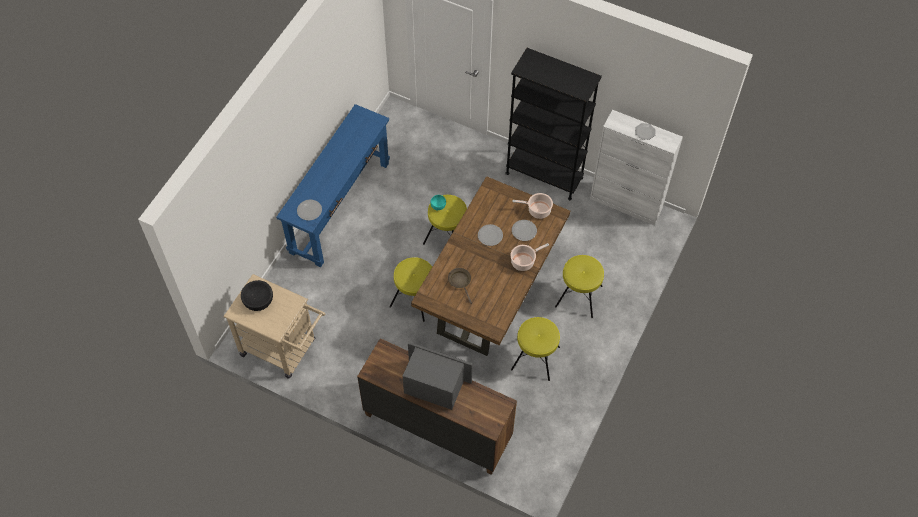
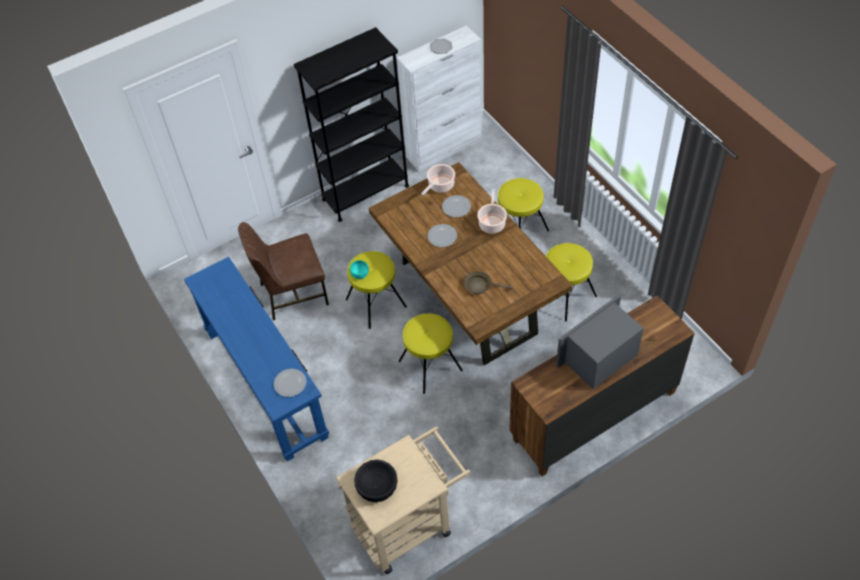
camera: 55 degrees left, 5 degrees down
(422, 181) = (292, 293): none -> brown chair

